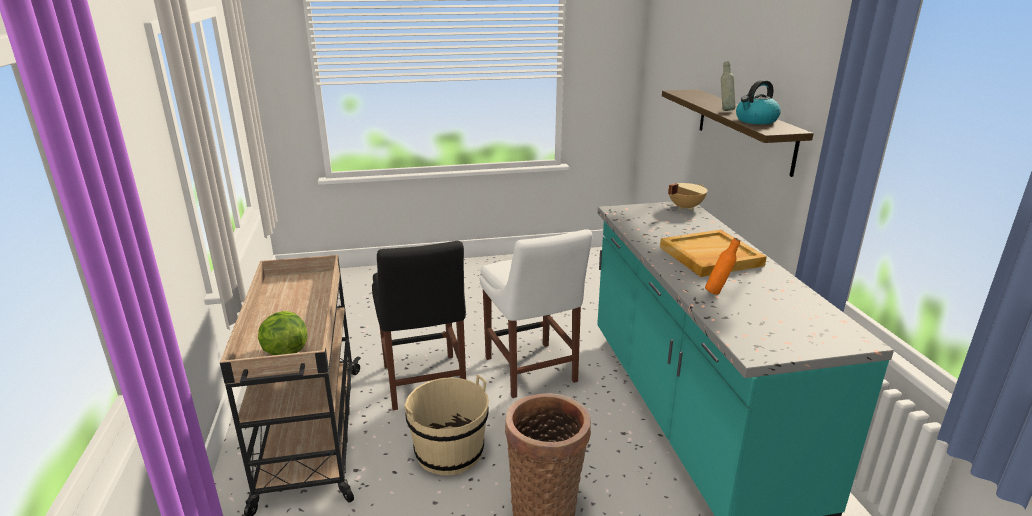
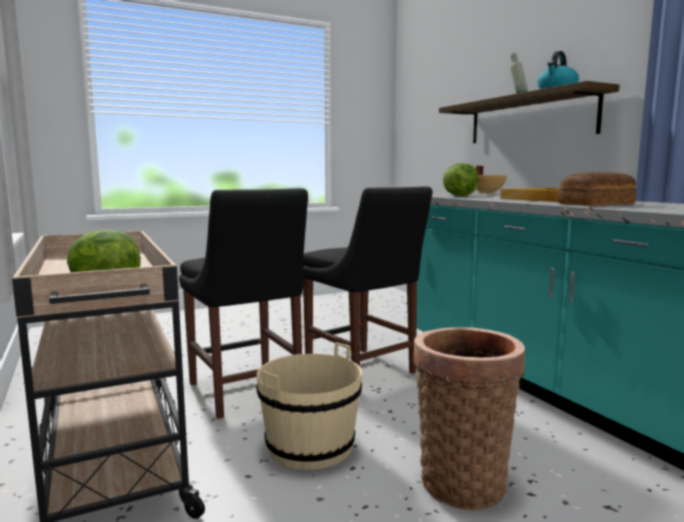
camera: 15 degrees left, 15 degrees down
(532, 372) = (363, 371): white chair -> black chair
(640, 221) = (459, 196): none -> lettuce
(718, 292) = (598, 204): orange bottle -> bread

